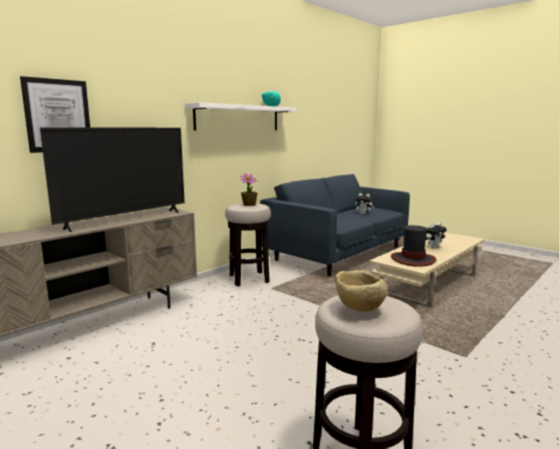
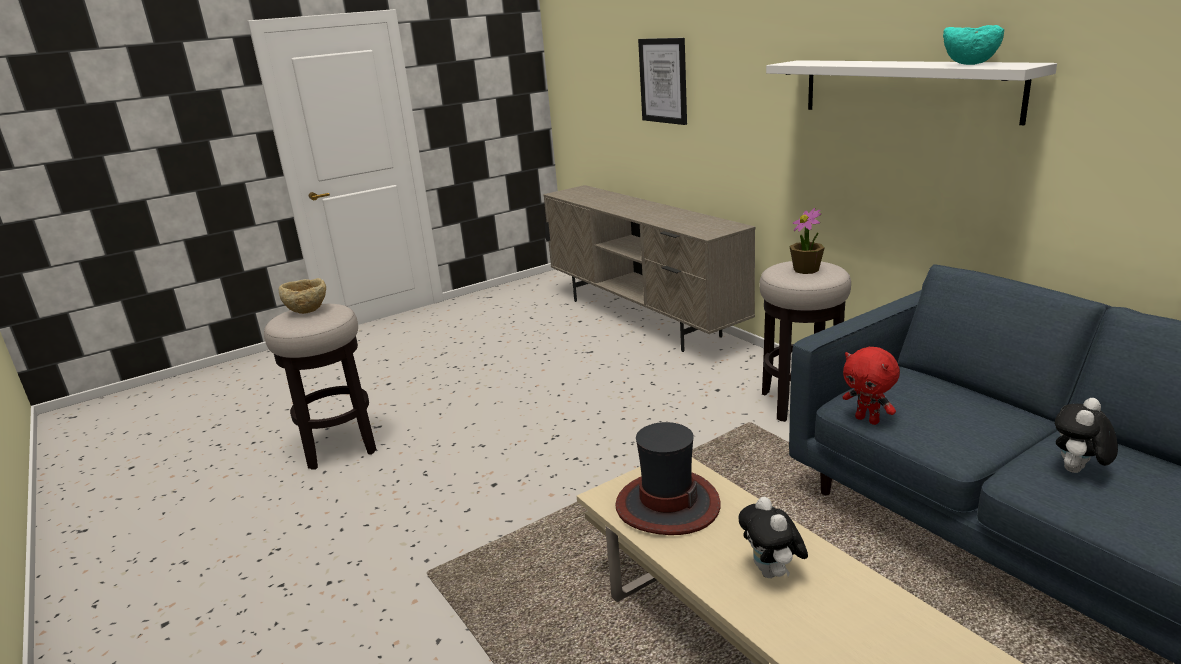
camera: 105 degrees right, 10 degrees up
(126, 220) = (665, 218): television -> none
(347, 226) = (868, 420): none -> red plush toy

